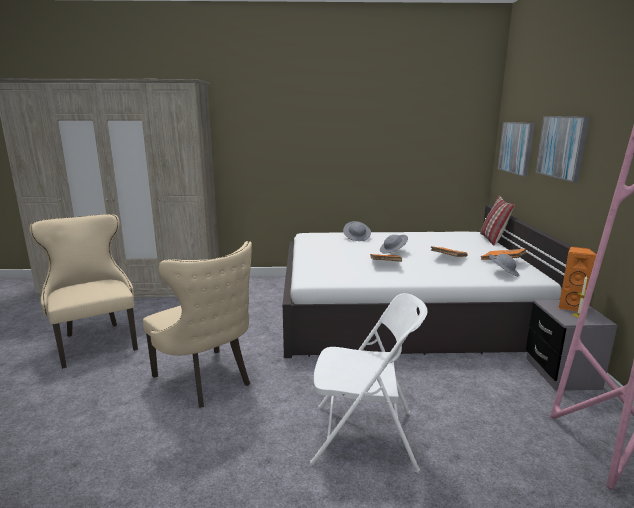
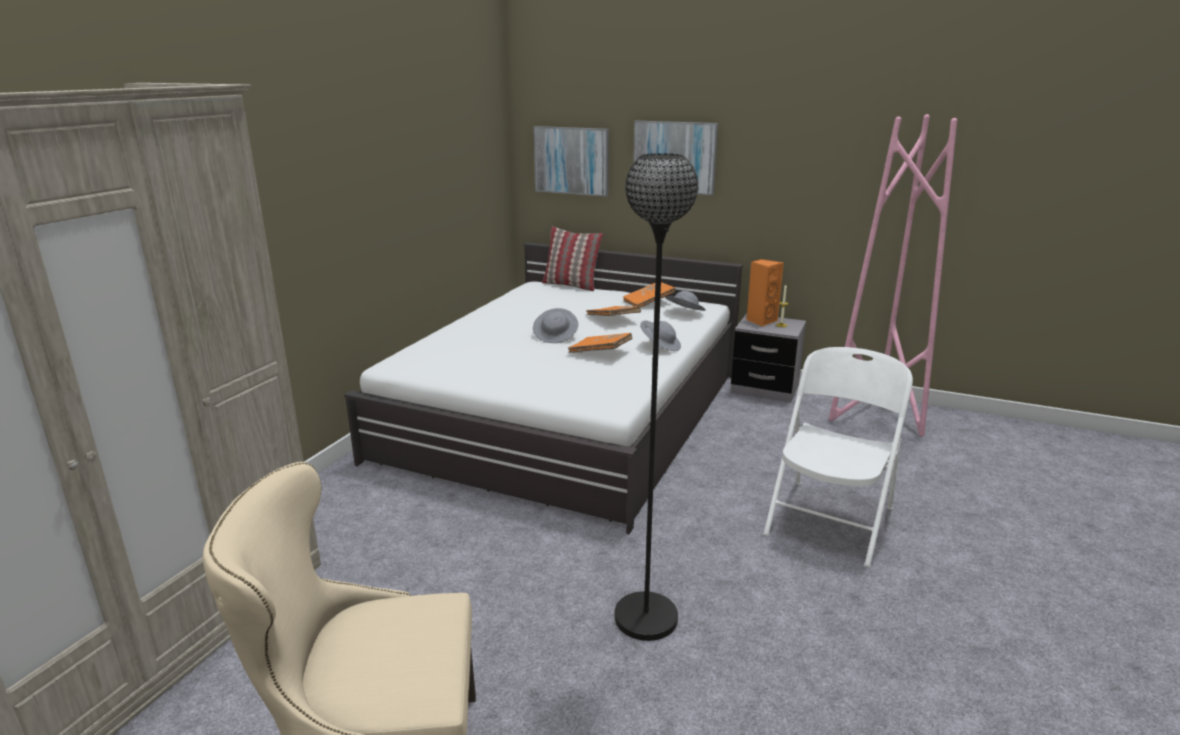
camera: 65 degrees left, 5 degrees up
(207, 379) = (646, 618): beige chair -> black floor lamp
(357, 237) = (469, 339): grey hat -> grey hat (660, 346)

